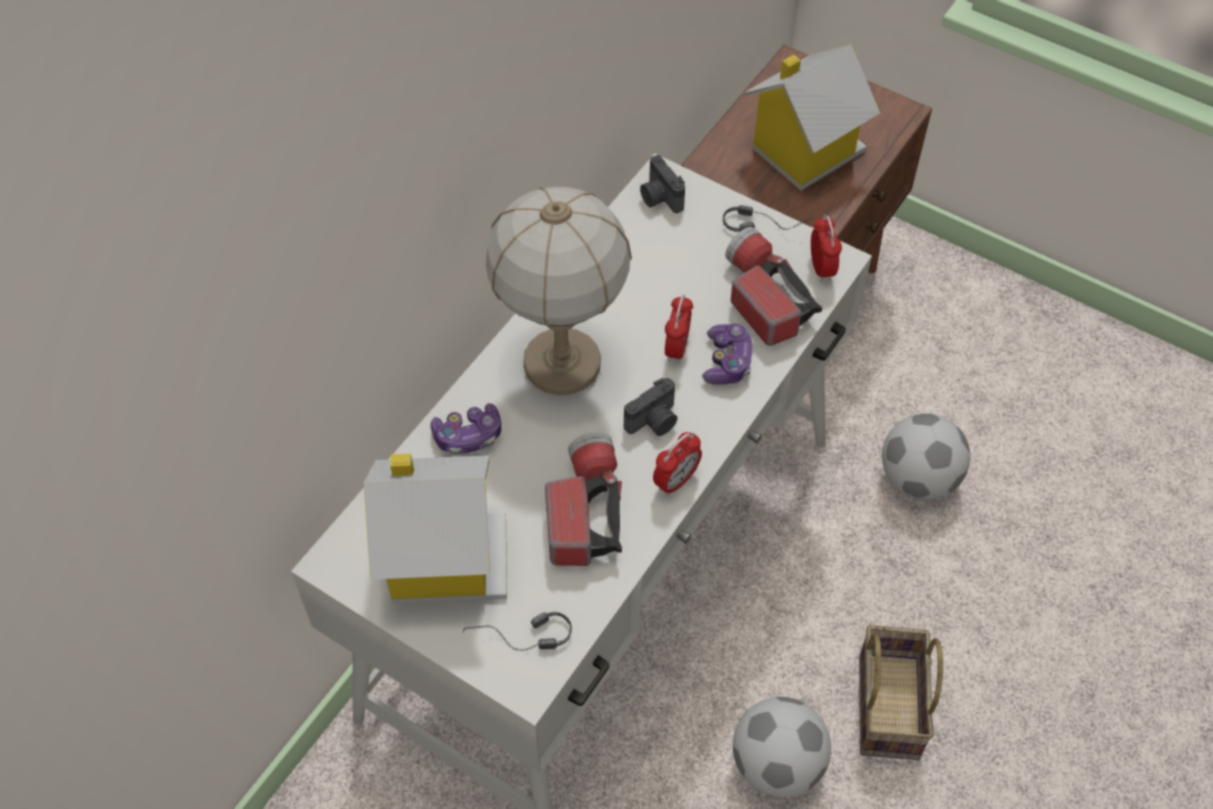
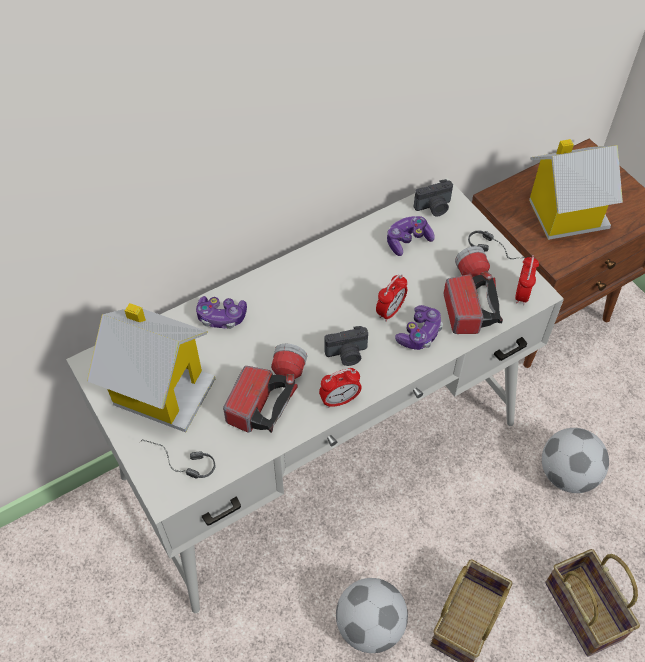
camera: 25 degrees right, 0 degrees up
(563, 364) = (308, 293): table lamp -> none
(650, 251) = (408, 240): none -> game controller
(659, 198) = (434, 207): camera -> camera turned 105 degrees counterclockwise
(1017, 633) = (586, 612): none -> basket

